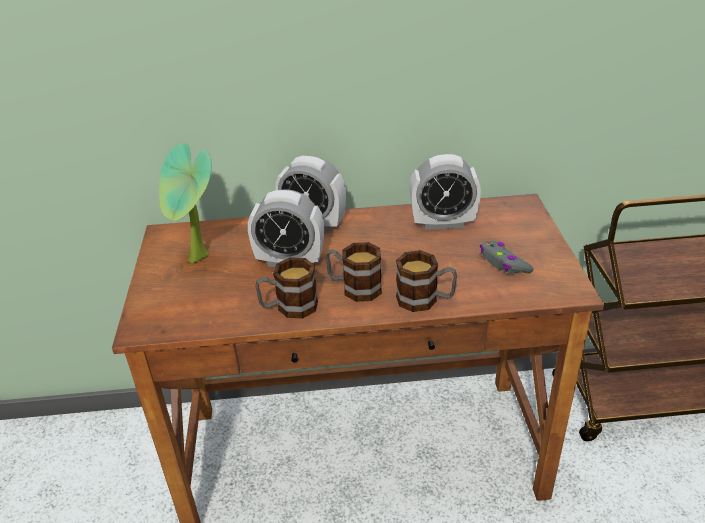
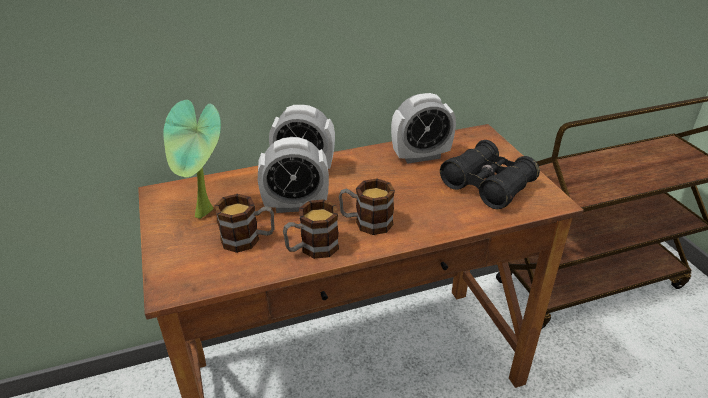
camera: 15 degrees left, 0 degrees up
(425, 300) = (434, 225): mug -> mug (248, 239)
(503, 263) = (487, 185): grey game controller -> black binoculars

